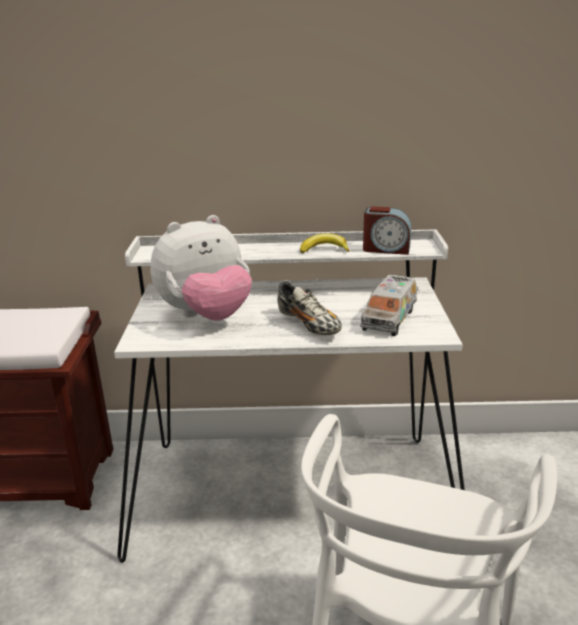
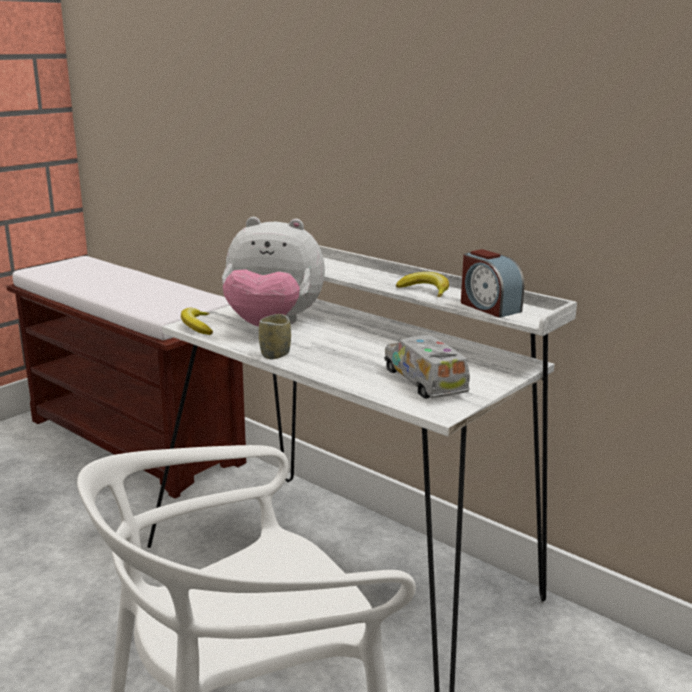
camera: 40 degrees right, 5 degrees down
(147, 340) = (197, 326): none -> banana
(258, 339) = (275, 354): none -> cup
(309, 325) = (338, 360): shoe -> none
(389, 318) = (424, 381): toy truck -> toy truck turned 90 degrees clockwise

